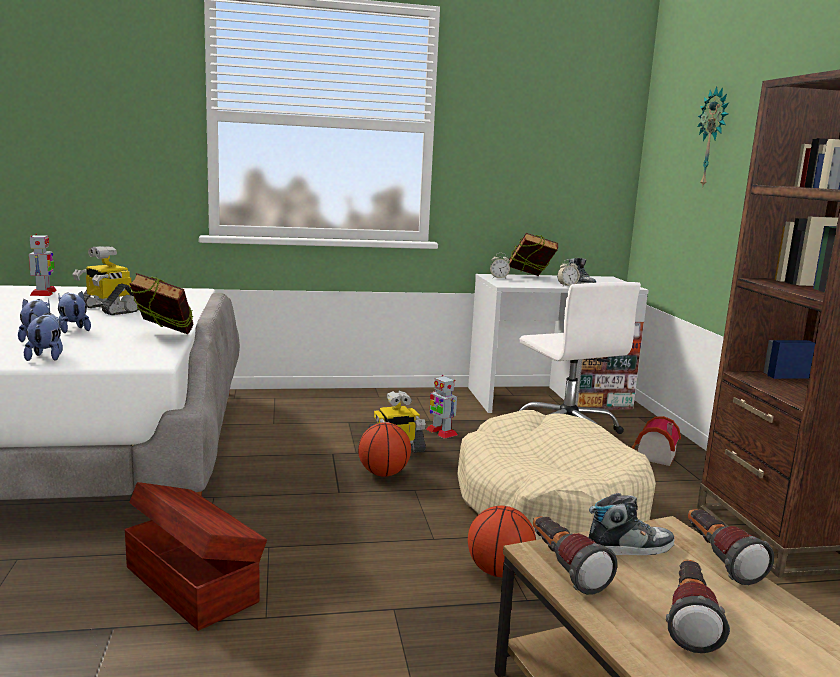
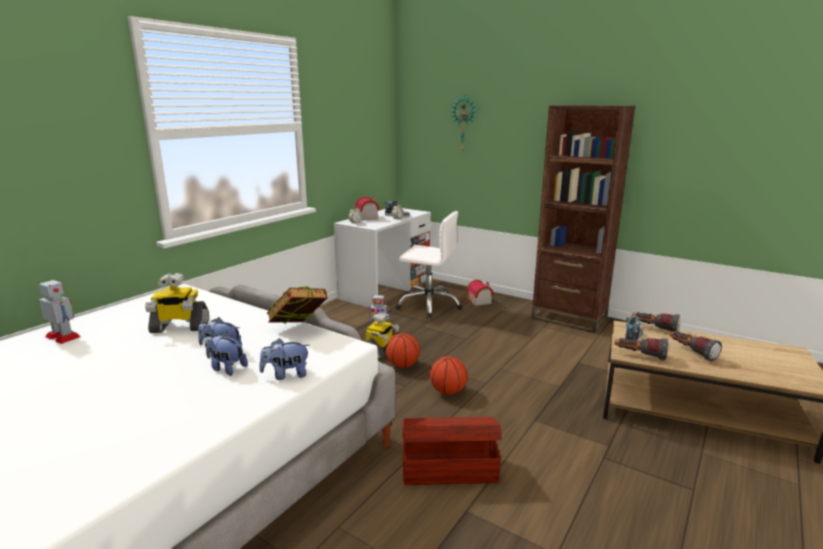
camera: 45 degrees left, 5 degrees up
(47, 357) = (286, 375): plush toy -> plush toy turned 45 degrees counterclockwise
(498, 572) = (532, 382): basketball -> basketball (448, 391)
(530, 277) = (366, 218): book -> toy house
(548, 505) = (490, 344): beige dog bed -> none

